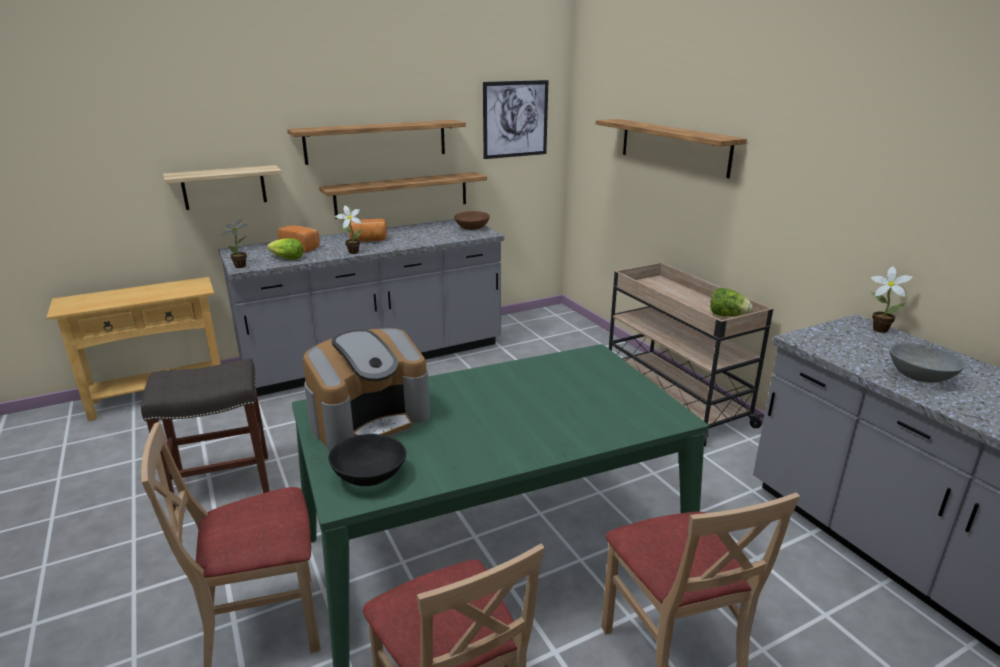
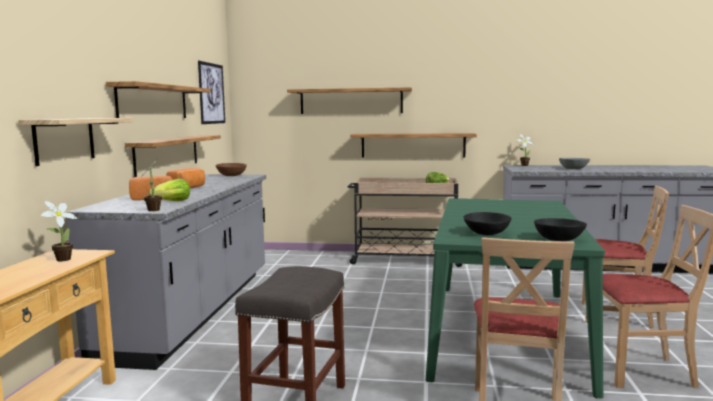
camera: 55 degrees left, 15 degrees down
(351, 252) = (207, 192): potted plant -> potted plant (61, 260)
(370, 419) = (486, 233): coffee machine -> black bowl
(734, 234) = (413, 145): none -> shelf

